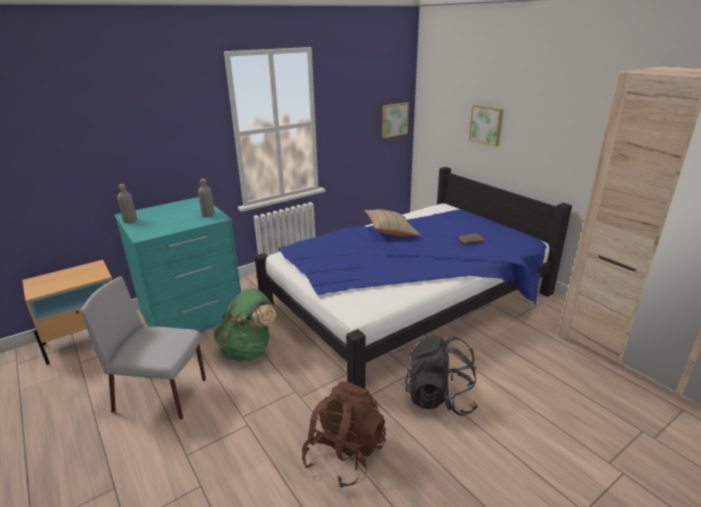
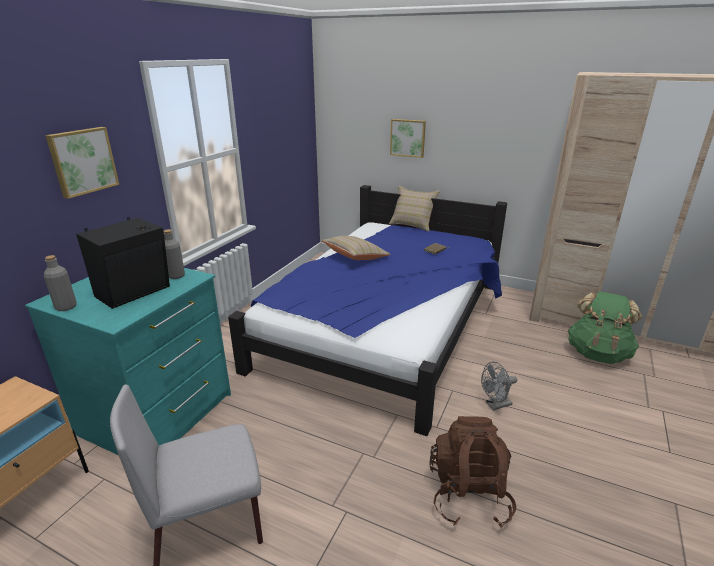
camera: 30 degrees left, 0 degrees up
(174, 220) = (136, 292): none -> black speaker
(248, 350) = (270, 429): green backpack -> green backpack (597, 353)
(394, 119) = (302, 141): picture -> picture (82, 161)
(439, 398) = (495, 405): black backpack -> grey fan
(479, 213) = (412, 225): none -> beige pillow

